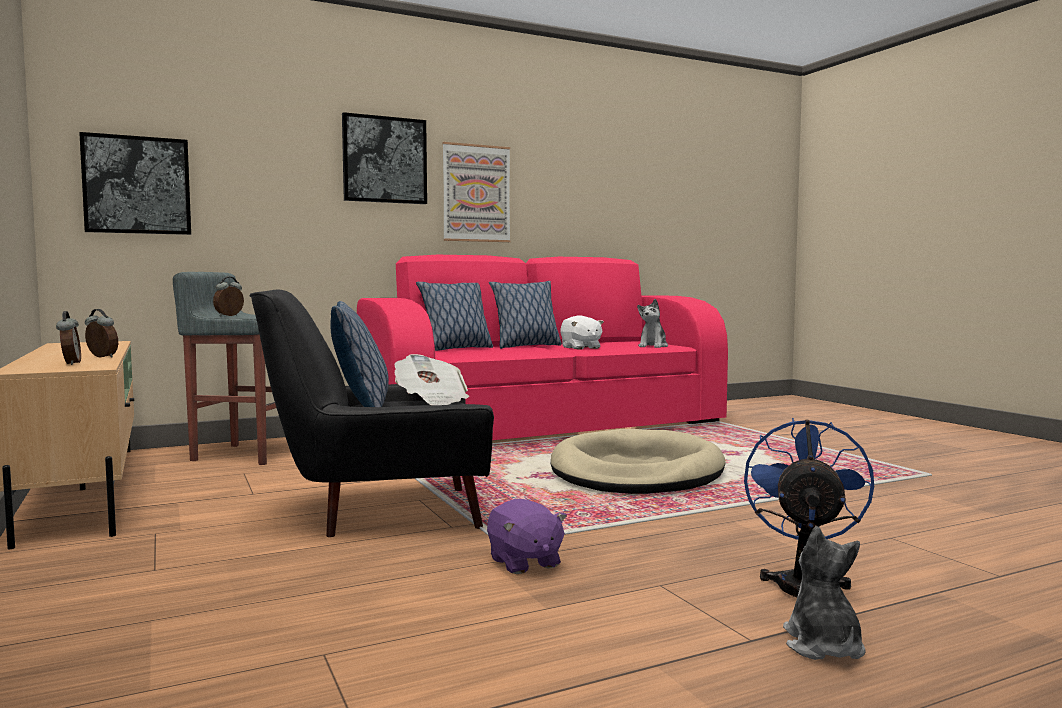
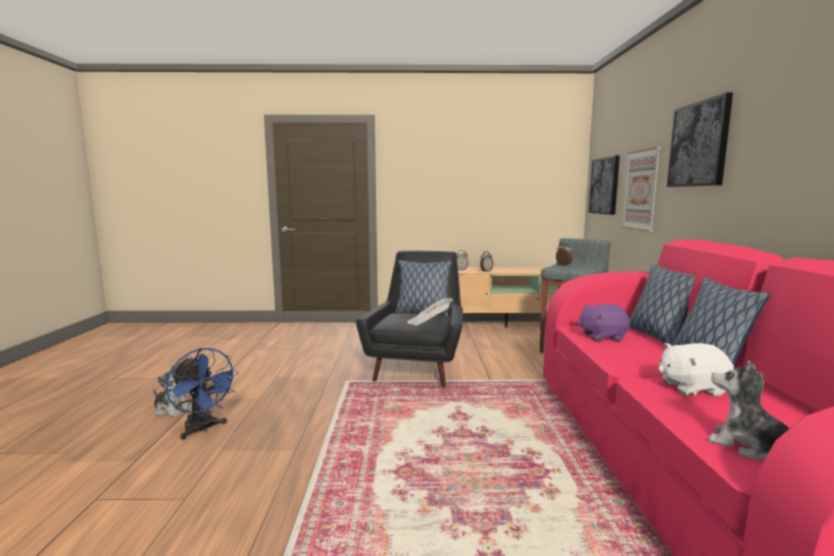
camera: 115 degrees right, 5 degrees up
(476, 193) = (770, 166): picture -> picture (641, 190)
(524, 562) = (319, 381): purple plush toy -> purple plush toy (602, 336)
(636, 472) = (447, 459): beige dog bed -> none

